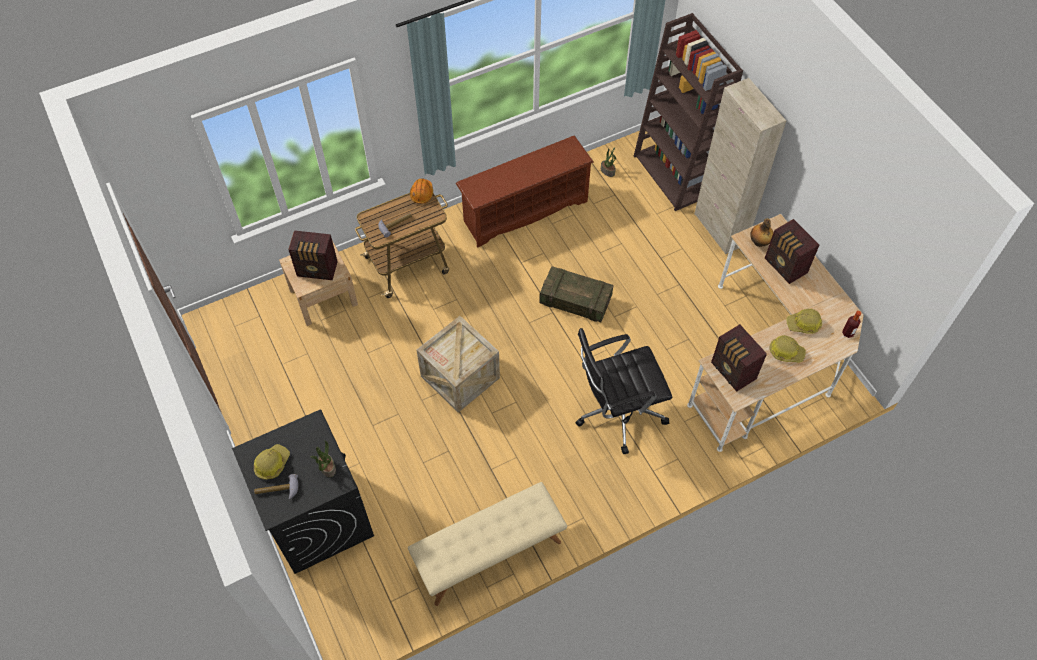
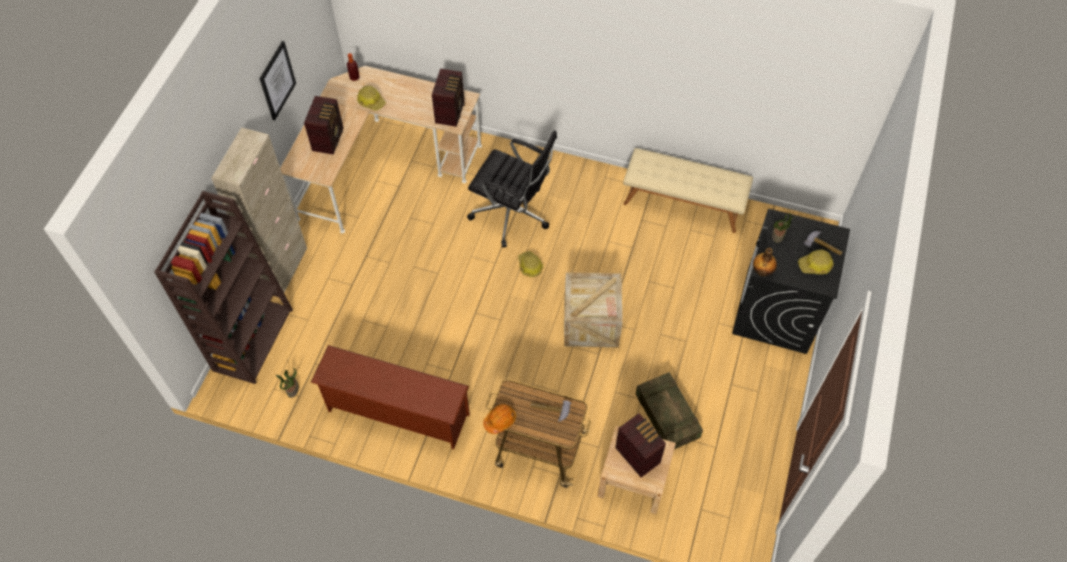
camera: 135 degrees left, 0 degrees up
(575, 301) = (449, 306): crate -> crate (667, 417)
(759, 243) = (321, 166): bottle -> bottle (762, 271)
(786, 352) = (405, 97): hard hat -> hard hat (530, 266)
(837, 195) = (277, 80): none -> picture

